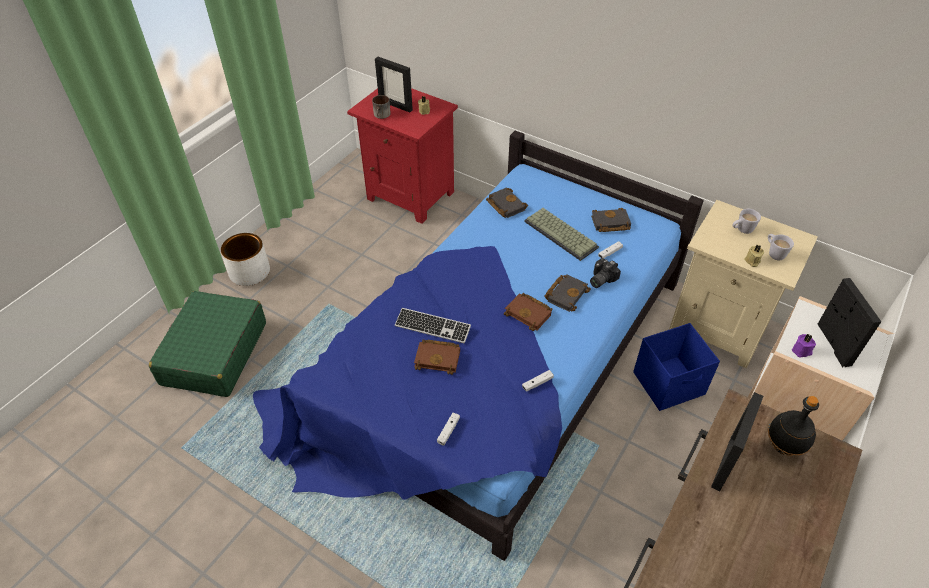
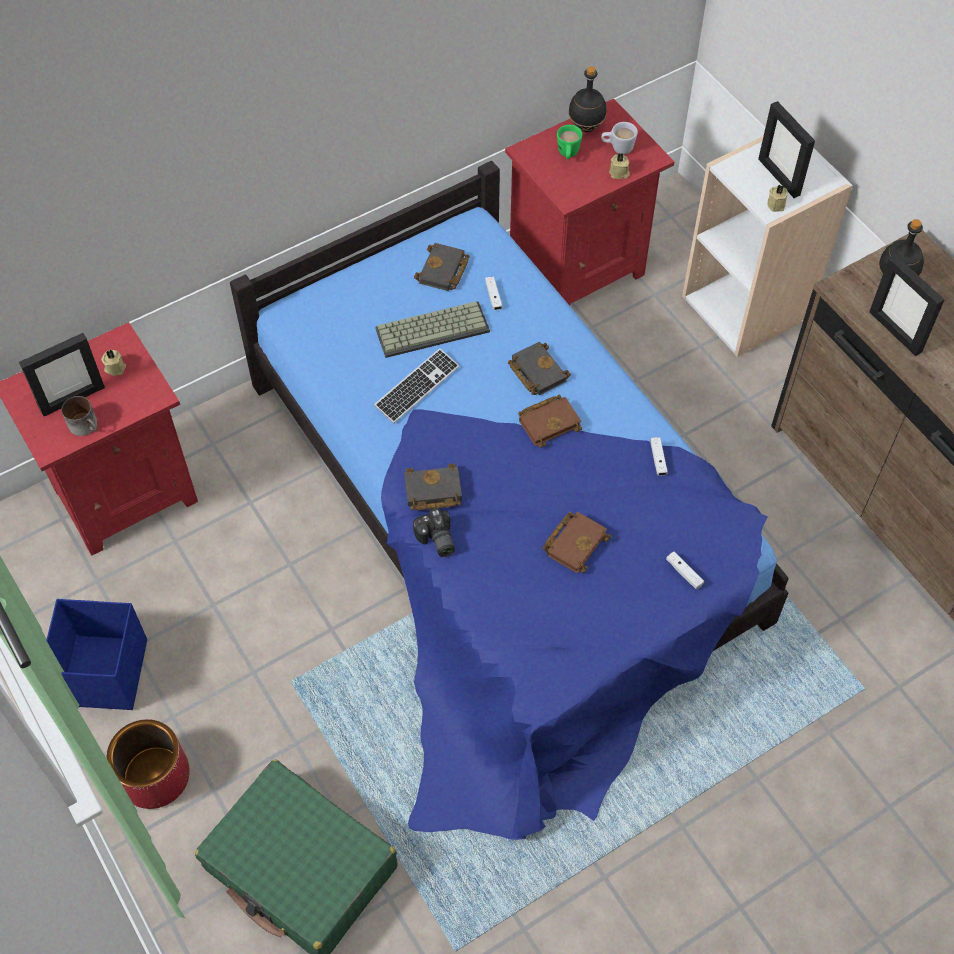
camera: 65 degrees left, 10 degrees up
(249, 272) = (154, 776): white planter -> red planter
(432, 327) = (522, 530): keyboard -> keyboard (417, 387)
(504, 205) = (340, 365): black book -> black book (432, 492)
(600, 279) = (530, 327): camera -> camera (435, 540)
(669, 384) = (629, 356): blue storage box -> blue storage box (105, 671)
(718, 330) = (580, 269): beige nightstand -> red nightstand
(741, 230) = (568, 155): white mug -> green mug
(776, 230) = (585, 127): none -> black bottle
(802, 351) = (777, 204): purple candle -> beige candle
(832, 344) = (780, 176): picture frame -> picture frame turned 135 degrees counterclockwise

